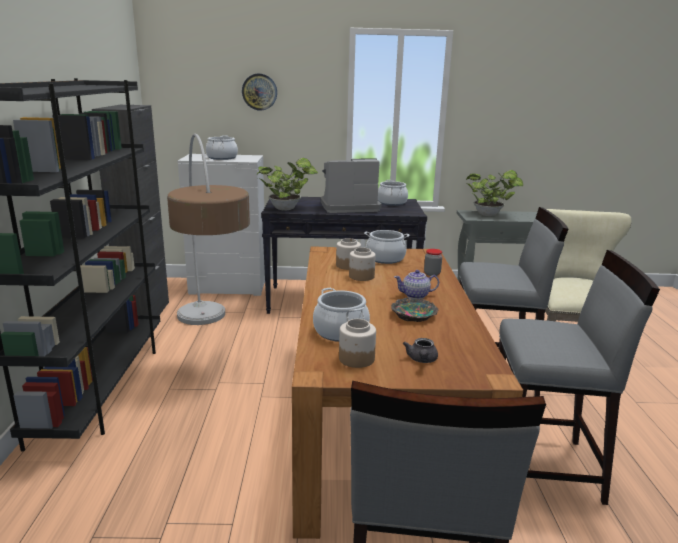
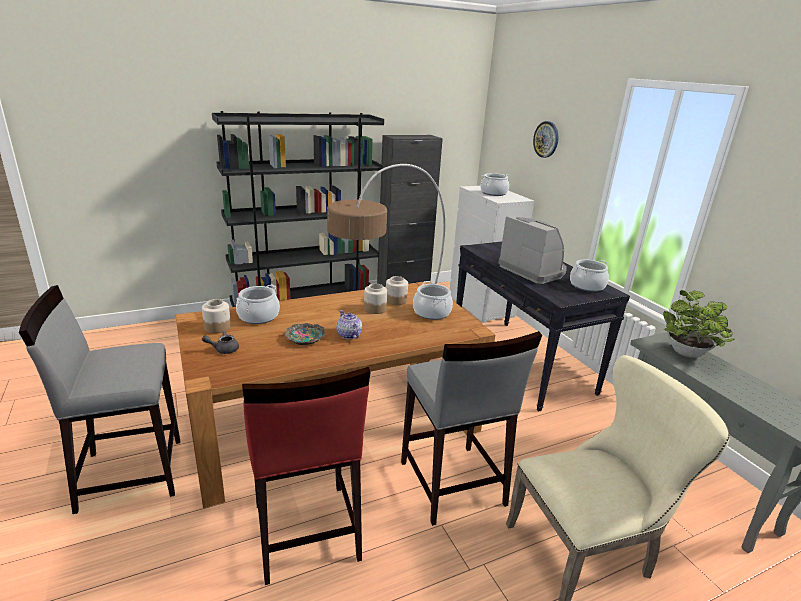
camera: 65 degrees right, 5 degrees up
(287, 208) = (487, 250): potted plant -> none
(432, 274) = (412, 337): jar -> none
(543, 467) = (305, 532): grey stool -> red stool

